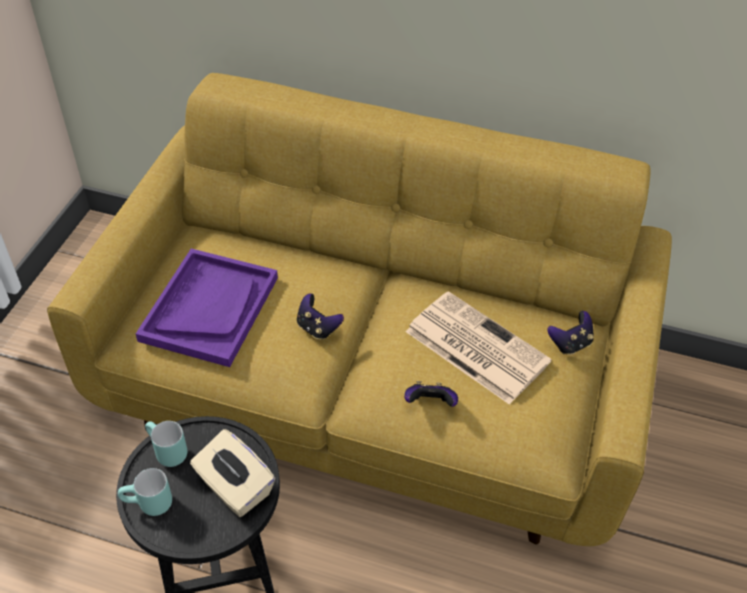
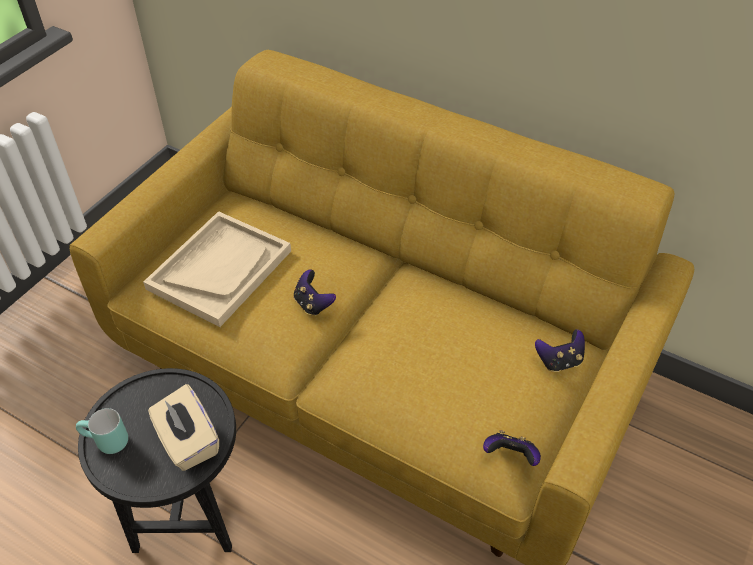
camera: 15 degrees right, 0 degrees up
(165, 452) = (137, 396): turquoise mug -> none
(210, 308) = (220, 269): purple tray -> beige tray
(429, 404) = (398, 396): game controller -> game controller (510, 456)
(474, 346) = (460, 347): newspaper -> none

